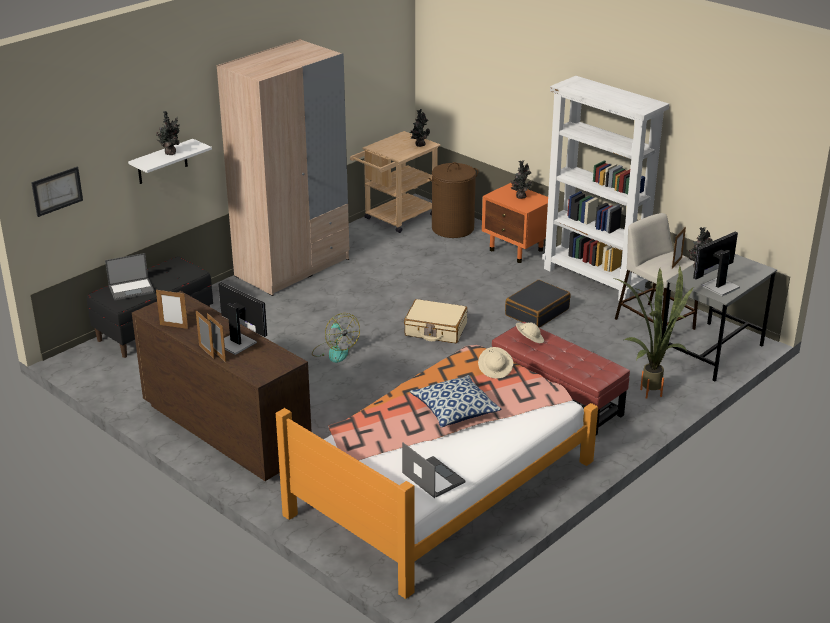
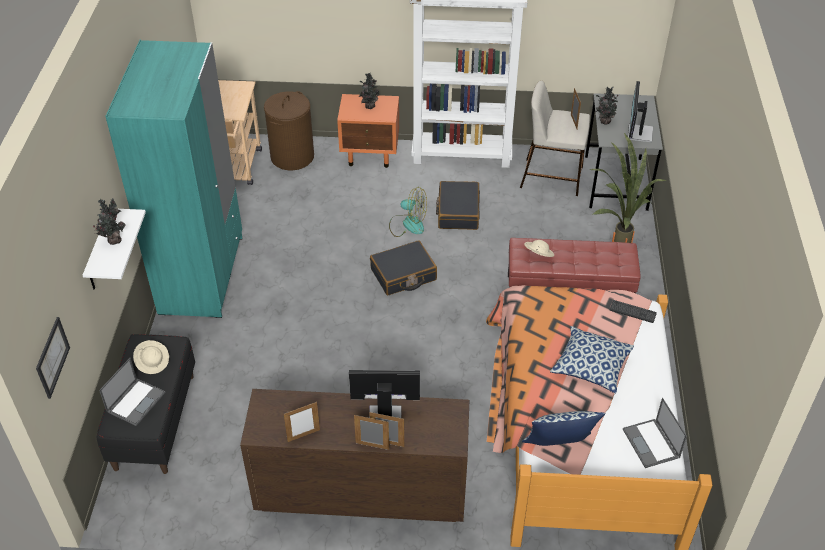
camera: 40 degrees left, 15 degrees up
(292, 267) = (202, 275): beige wardrobe -> turquoise wardrobe
(335, 351) = (350, 347): fan -> fan (407, 224)
(357, 441) = (558, 447): none -> pillow
(419, 145) = (238, 90): potted plant -> none
(432, 477) = (651, 444): laptop -> laptop turned 120 degrees counterclockwise
(435, 329) = (403, 275): beige suitcase -> black suitcase
(495, 370) = (568, 305): beige hat -> beige hat (153, 362)
(544, 398) = (632, 311): none -> keyboard

